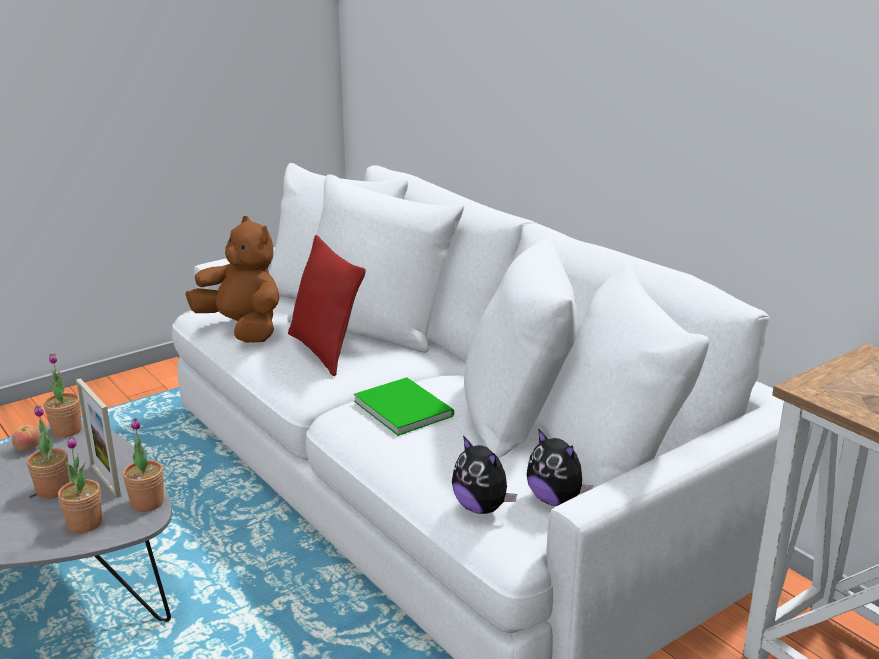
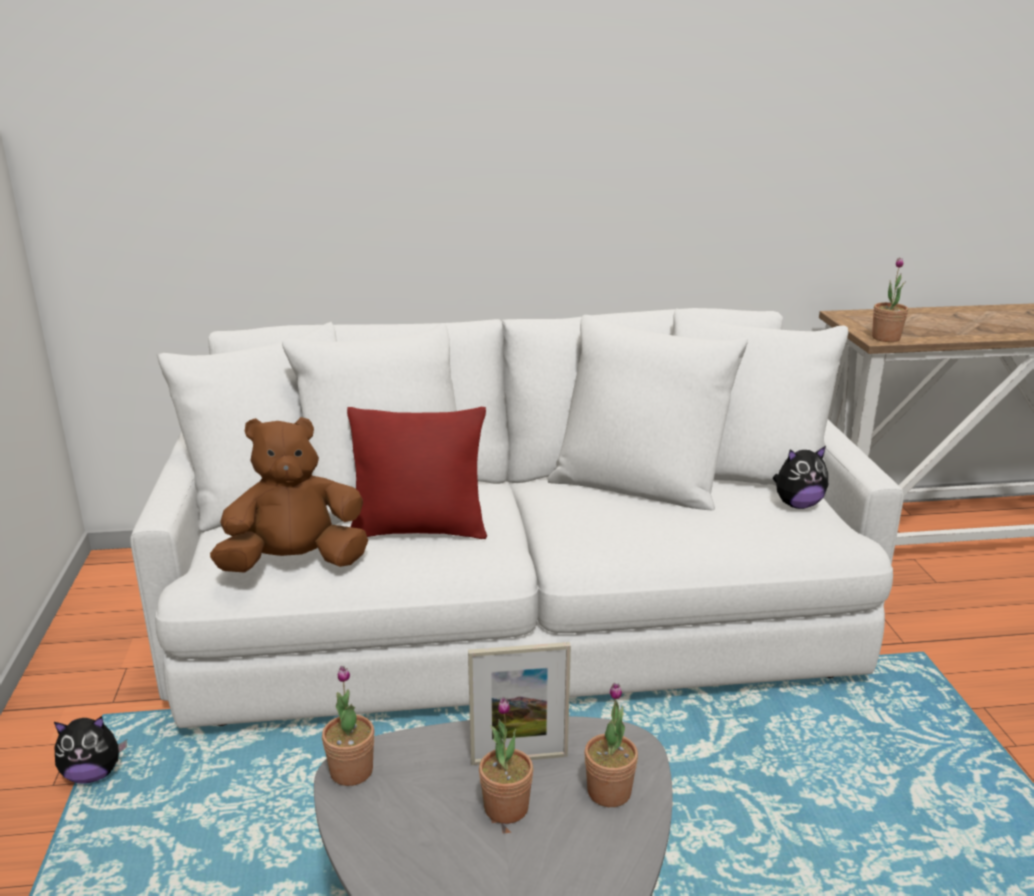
camera: 60 degrees left, 0 degrees up
(27, 448) = (368, 816): apple -> none
(147, 503) = (596, 734): potted plant -> potted plant (886, 338)
(403, 407) = (587, 522): green book -> none
(482, 508) = (789, 536): plush toy -> plush toy (93, 774)

